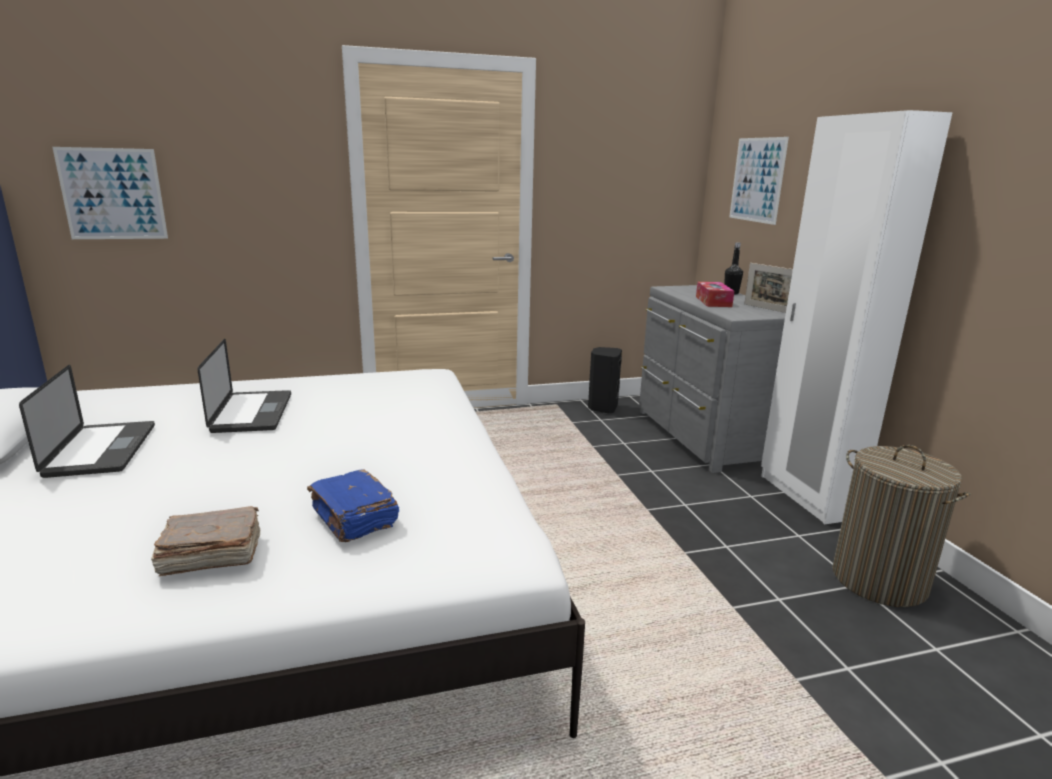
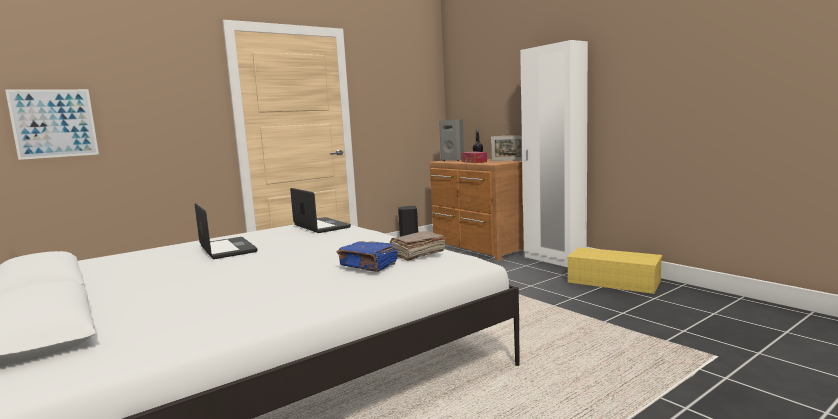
camera: 20 degrees left, 10 degrees down
(101, 450) = (143, 277): laptop -> laptop (321, 226)
(210, 556) = (302, 291): brown book -> brown book (417, 254)
(689, 289) = (453, 160): none -> grey speaker
(701, 436) = (478, 248): grey dresser -> brown dresser
(757, 180) = (480, 92): picture -> none
(878, 580) = (612, 282): laundry basket -> yellow storage box

